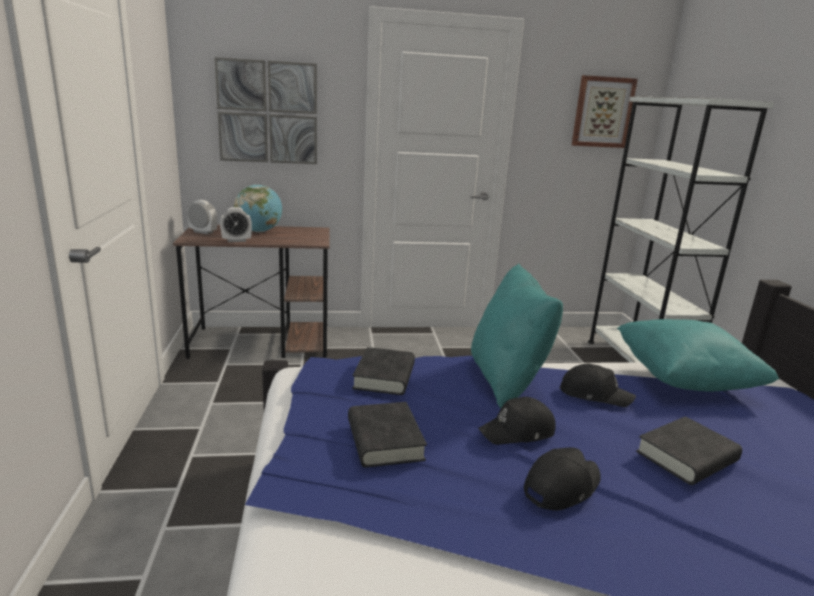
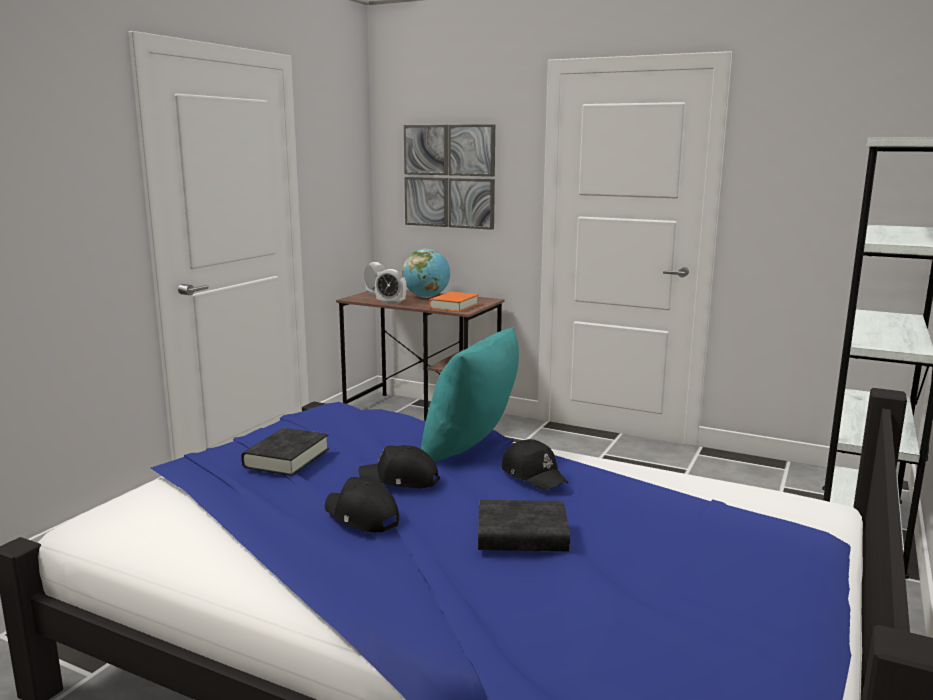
camera: 35 degrees right, 5 degrees down
(302, 239) = (454, 306): none -> orange book
(384, 377) = (363, 423): black book -> none
(561, 486) = (361, 516): black cap -> black cap turned 135 degrees counterclockwise
(602, 112) = (856, 162): picture -> none
(684, 379) = (681, 491): turquoise pillow -> none

